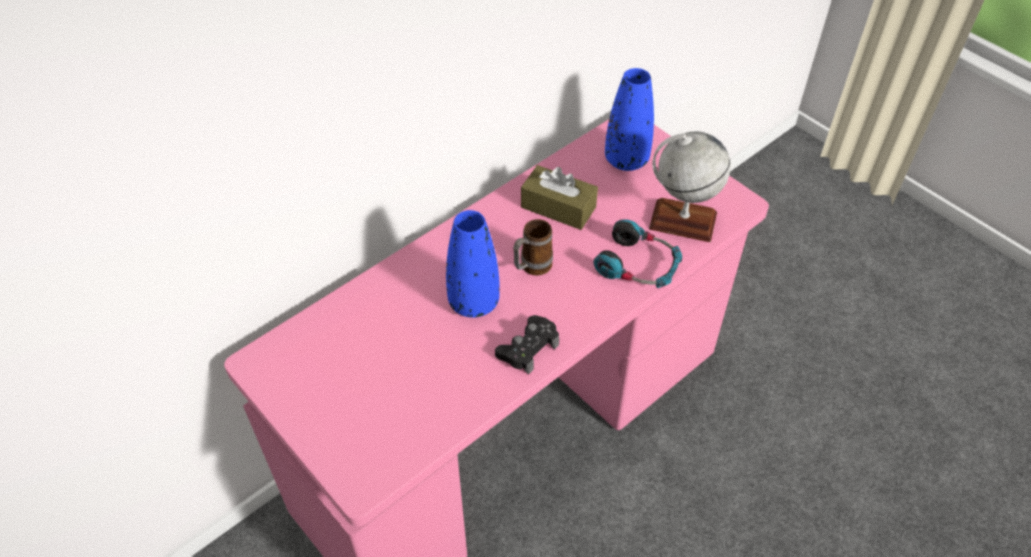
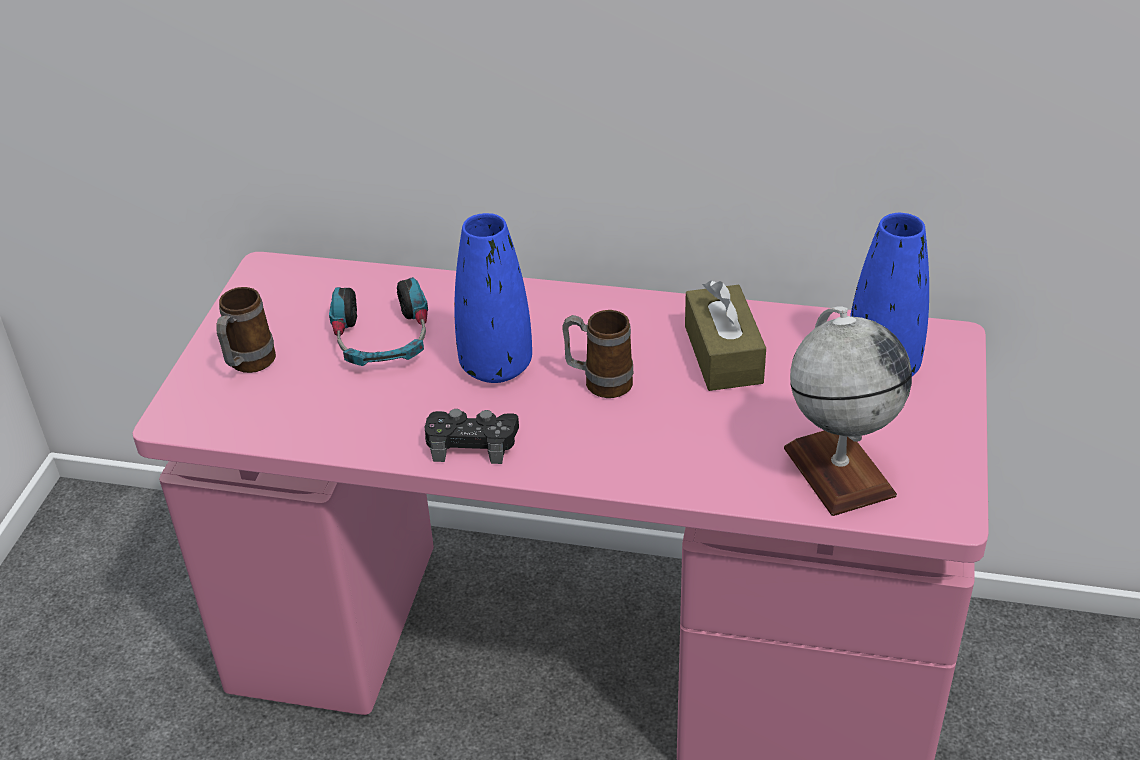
camera: 55 degrees right, 10 degrees down
(347, 421) = (248, 365): none -> mug
(638, 265) = (707, 469): headphones -> headphones (382, 340)

